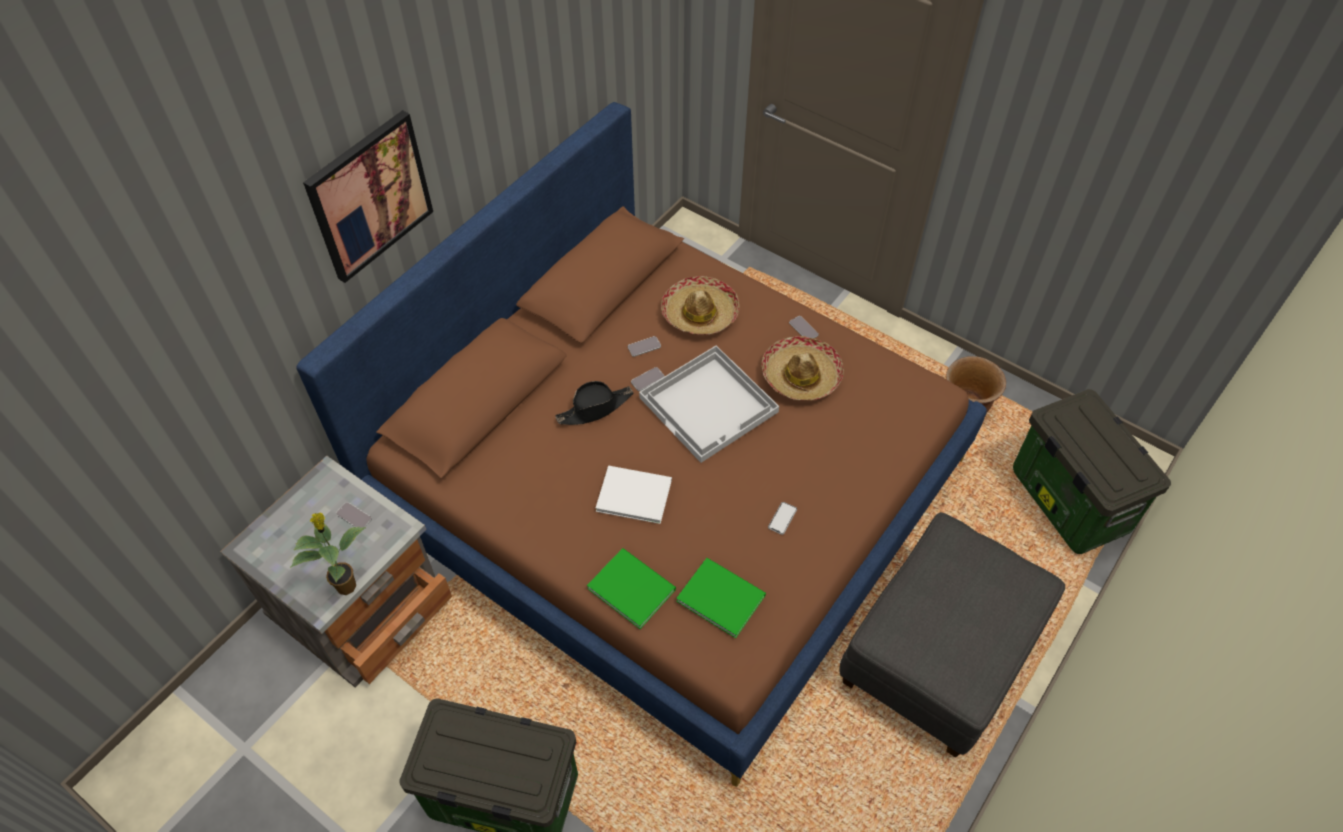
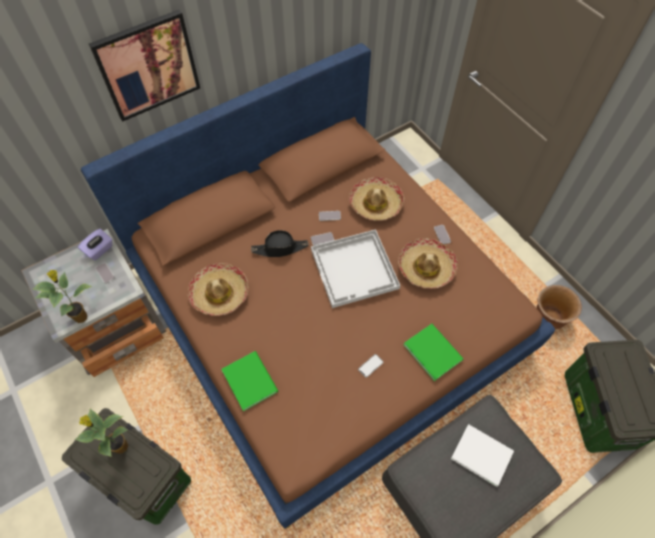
camera: 20 degrees right, 5 degrees up
(329, 488) = (99, 250): none -> purple tissue box
(480, 739) = (120, 446): none -> potted plant
(537, 491) = (219, 293): none -> hat
(632, 493) = (278, 315): white book -> white book (480, 453)
(720, 595) = (304, 407): green book -> green book (432, 350)

